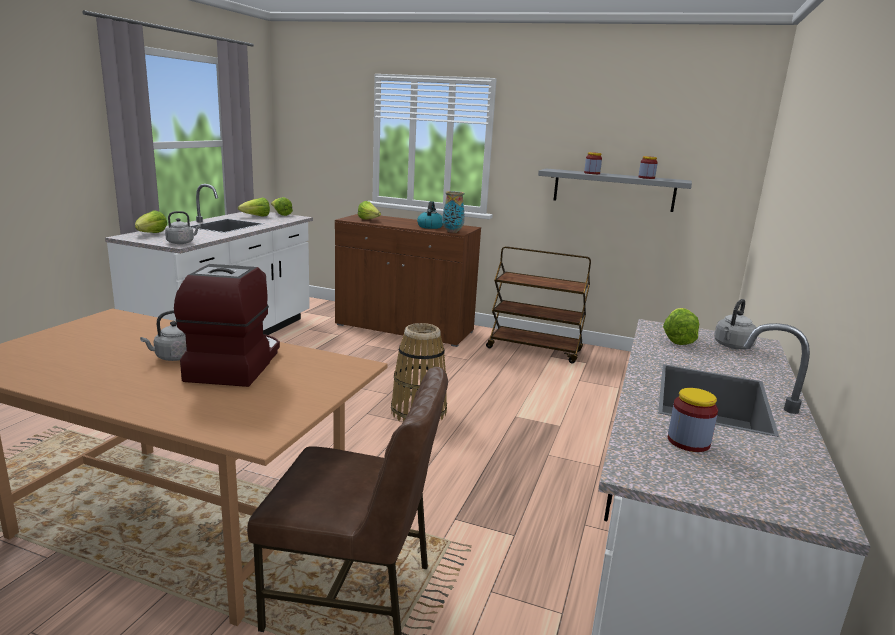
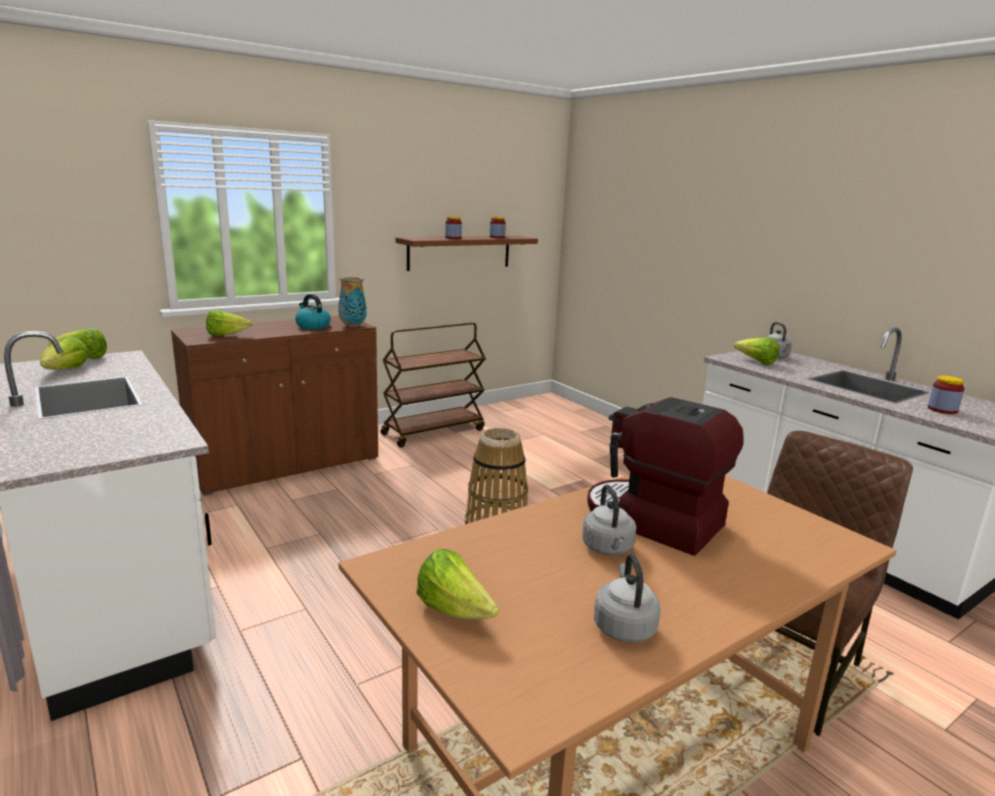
camera: 55 degrees left, 0 degrees up
(151, 234) = (49, 447): lettuce -> lettuce (454, 610)
(182, 242) = (166, 437): grey kettle -> grey kettle (623, 626)
(613, 190) = (459, 252): grey shelf -> brown shelf

